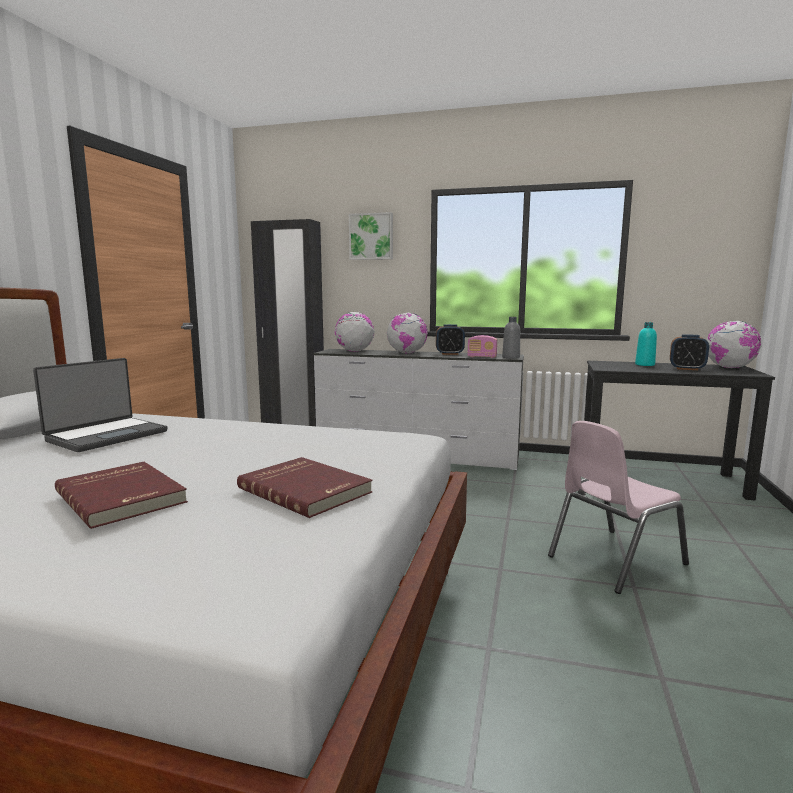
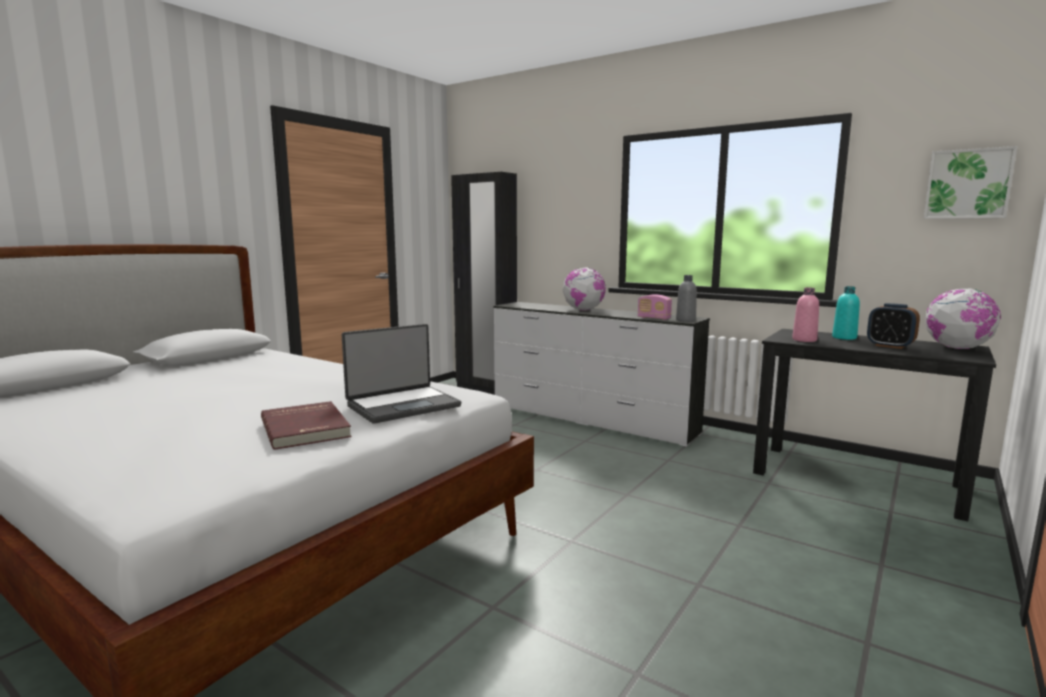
camera: 20 degrees right, 0 degrees up
(106, 436) = (238, 370): laptop -> laptop (402, 405)
(123, 497) = (178, 416): red book -> none
(354, 351) = (535, 305): globe -> none
(371, 236) = (564, 187): picture -> picture (968, 184)
(449, 354) = (626, 313): alarm clock -> none
(614, 560) = (704, 554): pink chair -> none
(622, 368) = (804, 340): none -> pink bottle

